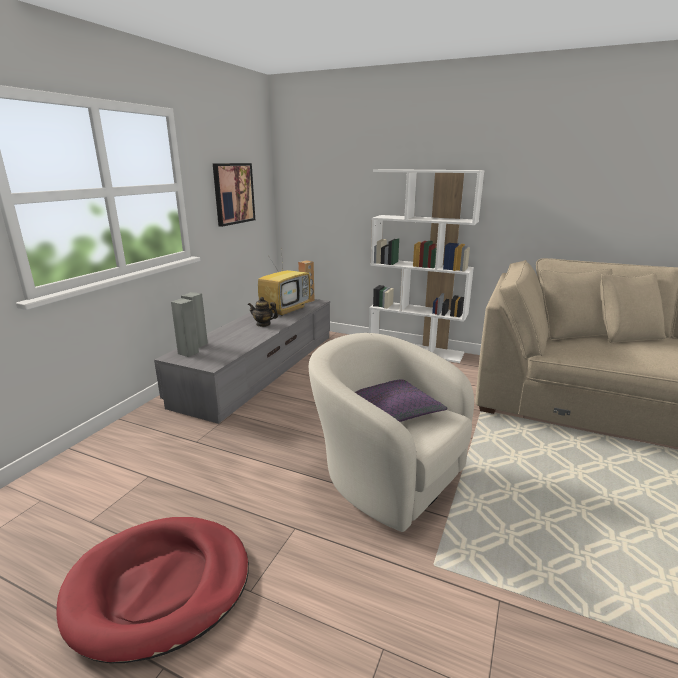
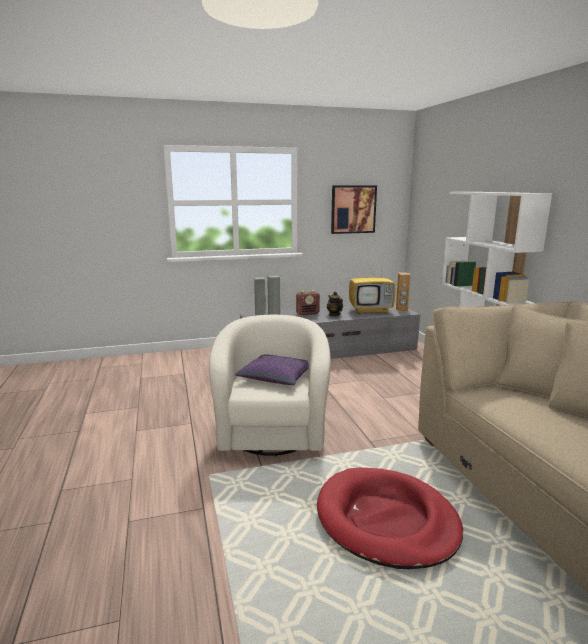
camera: 50 degrees right, 5 degrees down
(159, 587) = (118, 410): red dog bed -> red dog bed (386, 520)
(235, 332) = (308, 313): none -> radio

